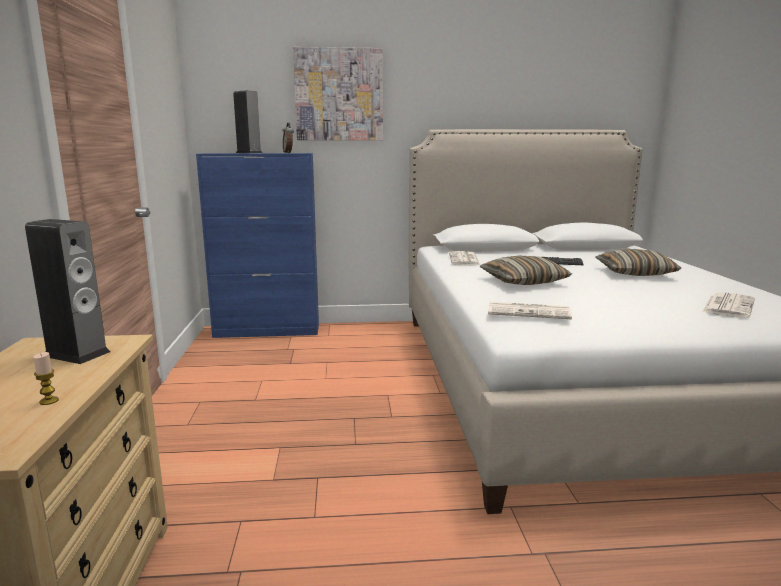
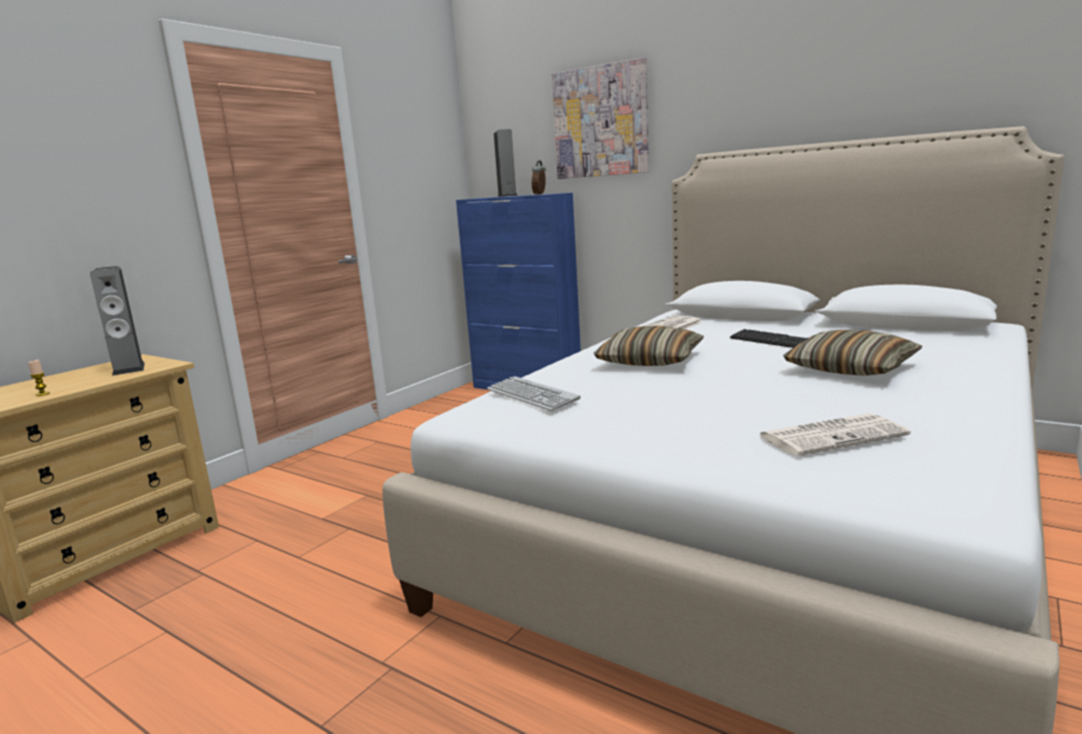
camera: 40 degrees right, 0 degrees up
(529, 312) = (532, 395): newspaper -> keyboard

